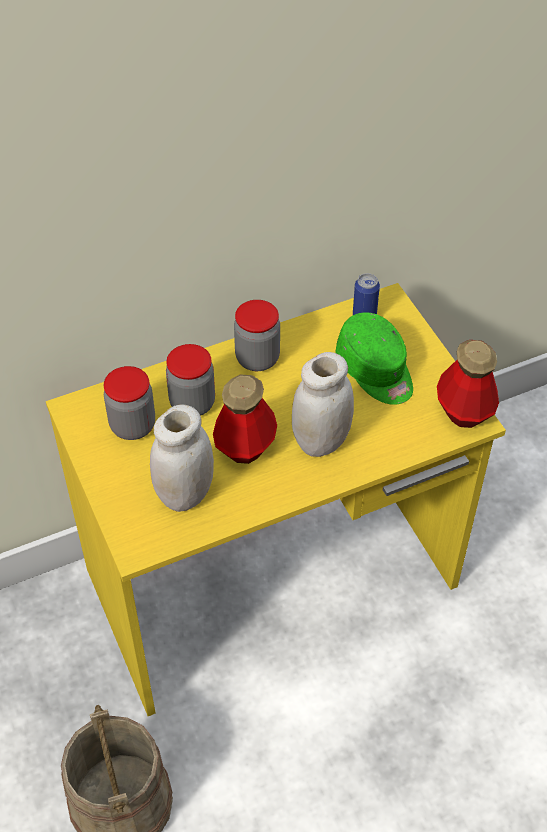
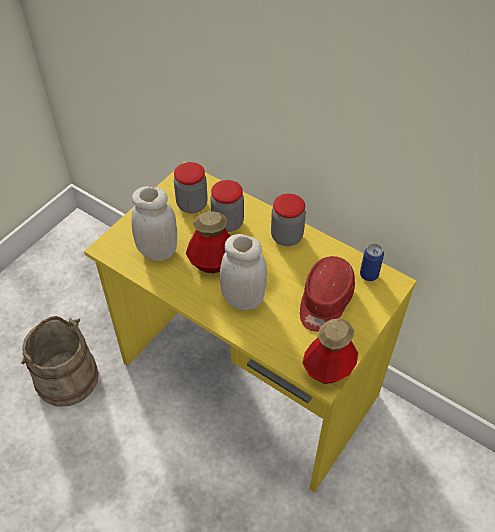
camera: 60 degrees right, 0 degrees up
(375, 371) = (324, 302): green cap -> red cap

